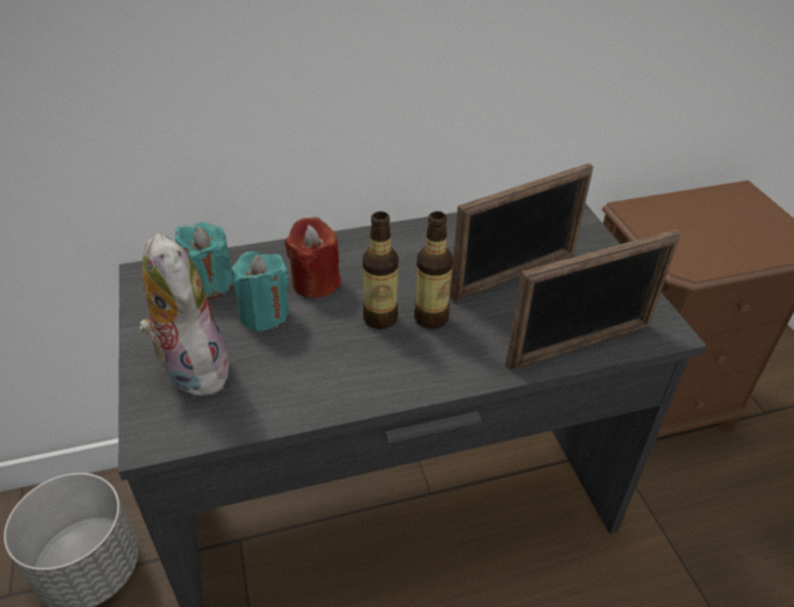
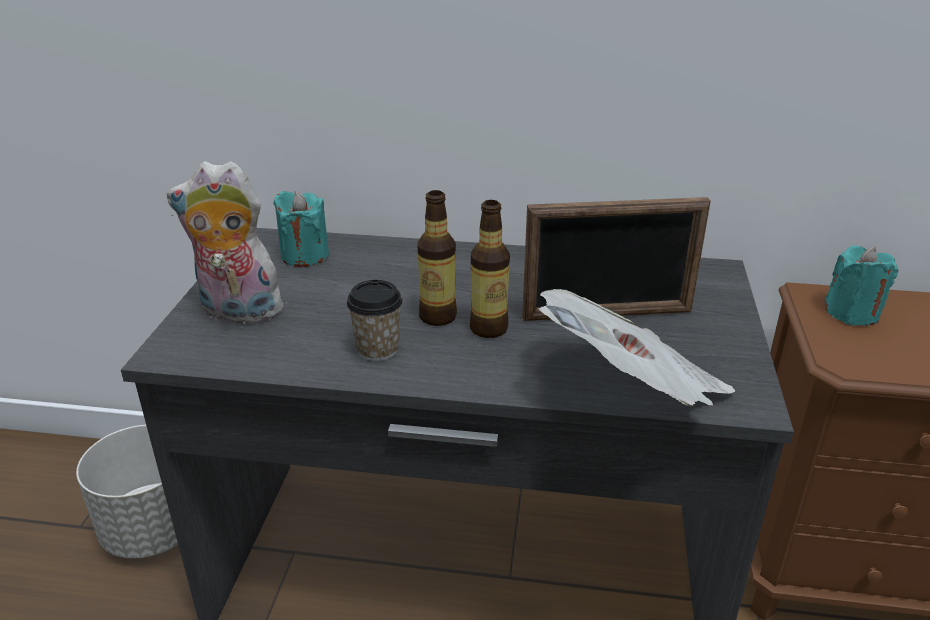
camera: 25 degrees right, 10 degrees down
(191, 368) = (237, 313): plush toy -> plush toy turned 75 degrees counterclockwise
(264, 314) = (333, 289): turquoise candle -> turquoise candle (852, 313)
(316, 282) = (399, 276): red candle -> none
(353, 369) = (377, 349): none -> cup
(580, 346) = (632, 391): picture frame -> newspaper

